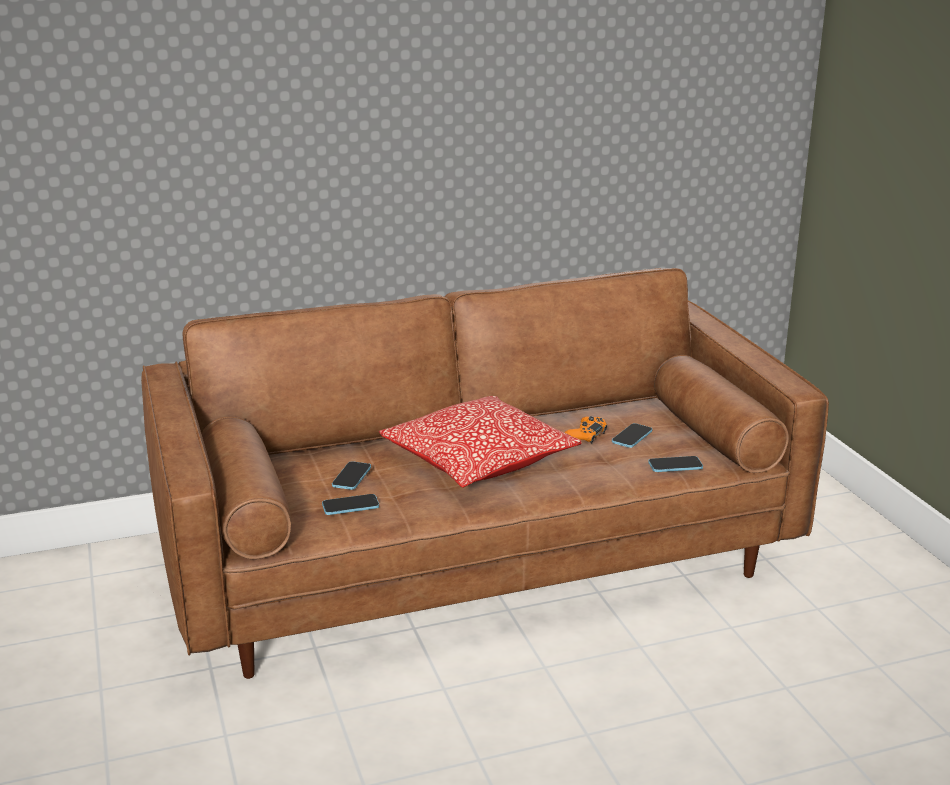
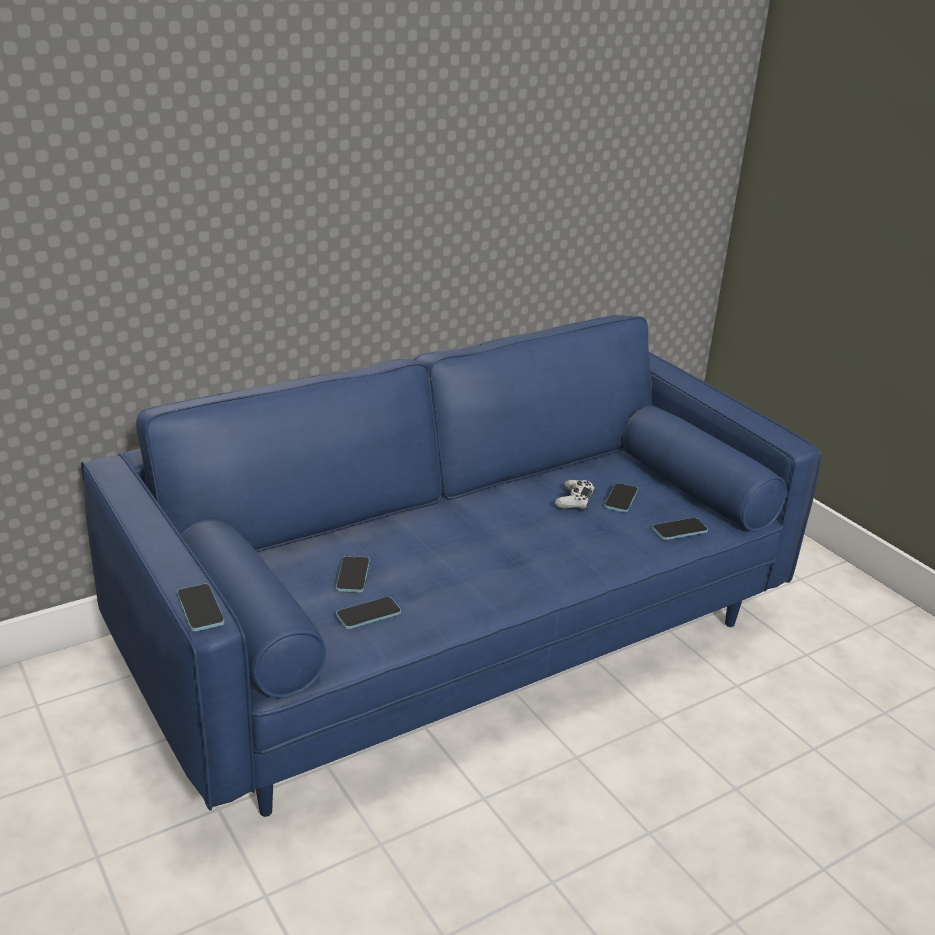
camera: 15 degrees left, 5 degrees up
(185, 472) = (200, 609): none -> phone
(475, 559) = (458, 635): brown sofa -> blue sofa
(479, 461) = (480, 542): pillow -> none
(586, 435) = (574, 500): orange game controller -> white game controller

